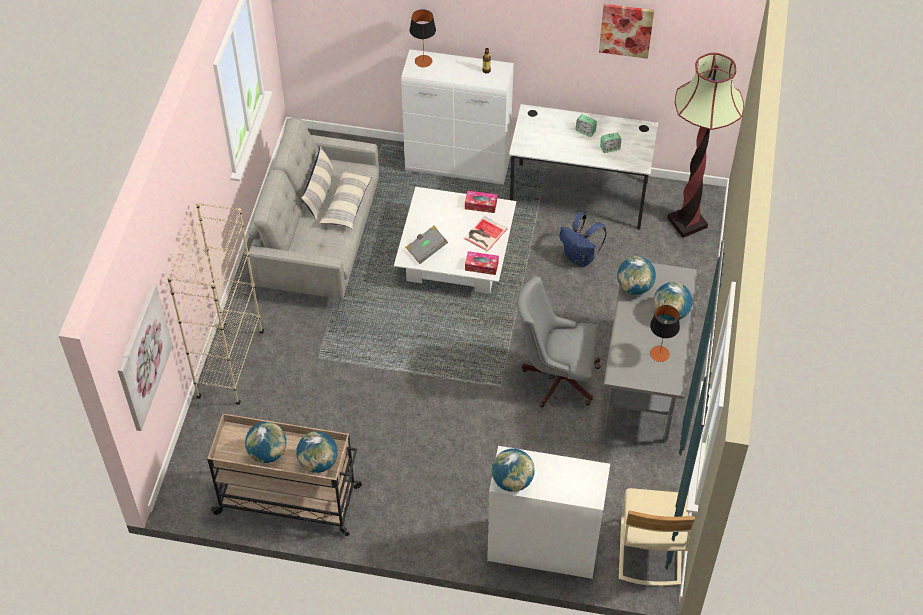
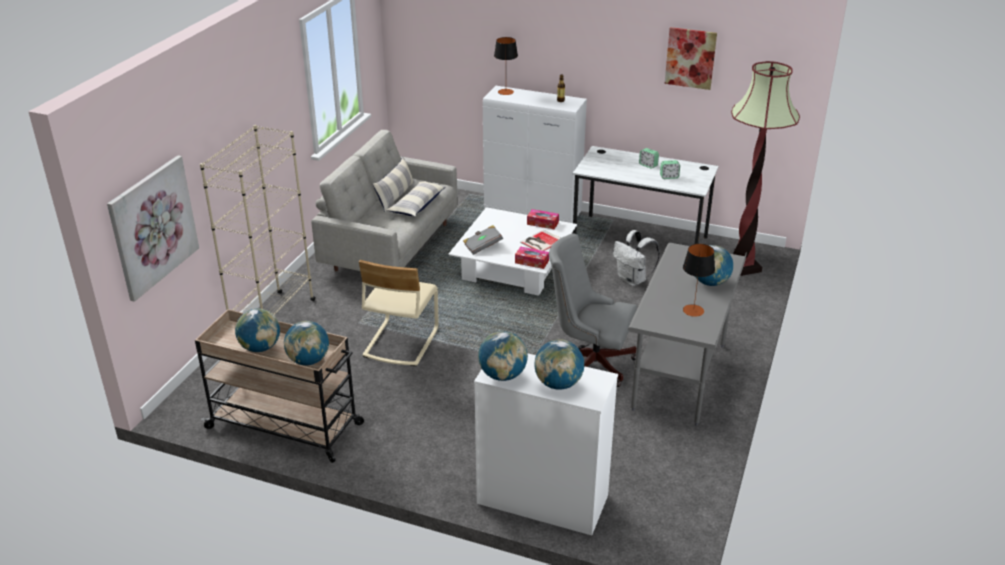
camera: 10 degrees right, 20 degrees down
(580, 257) = (633, 280): blue backpack -> white backpack
(634, 287) = (675, 261): globe -> globe (558, 384)
(649, 551) = (663, 518): beige chair -> beige chair (400, 342)

